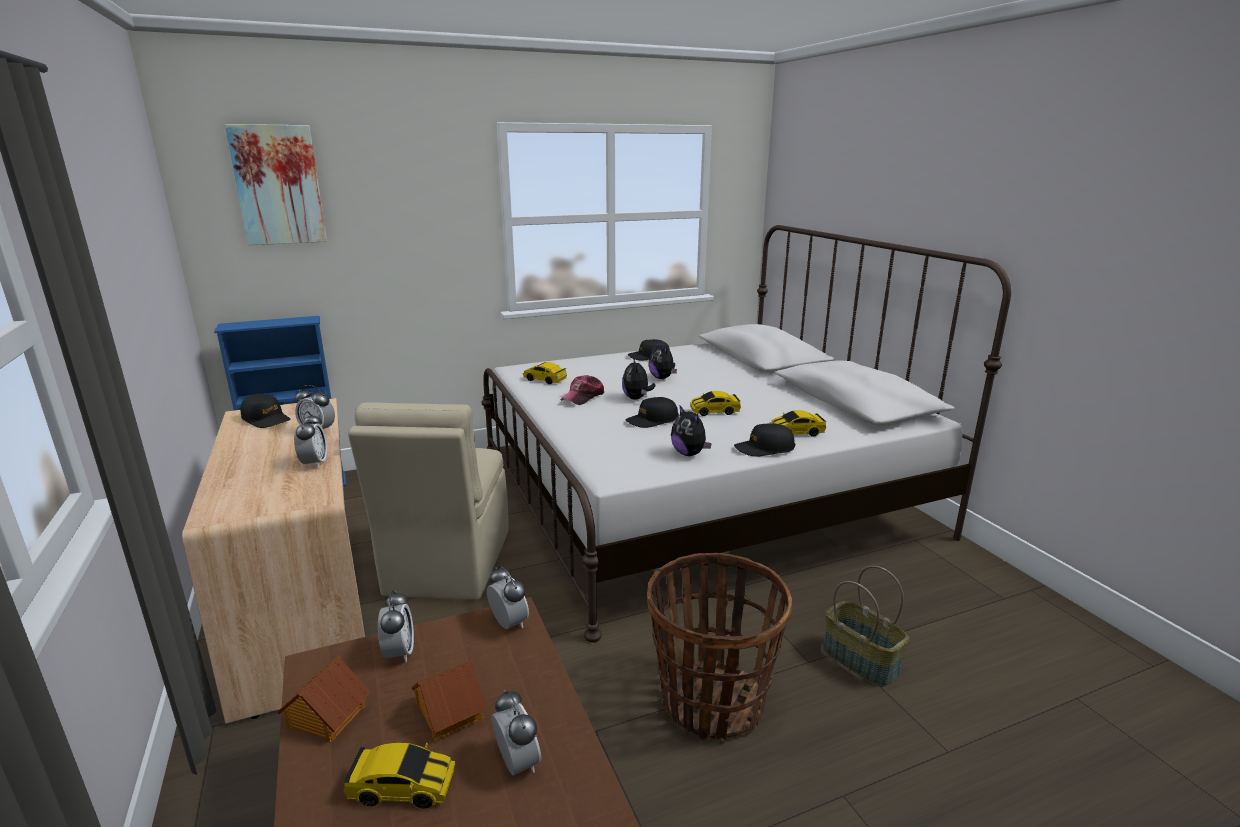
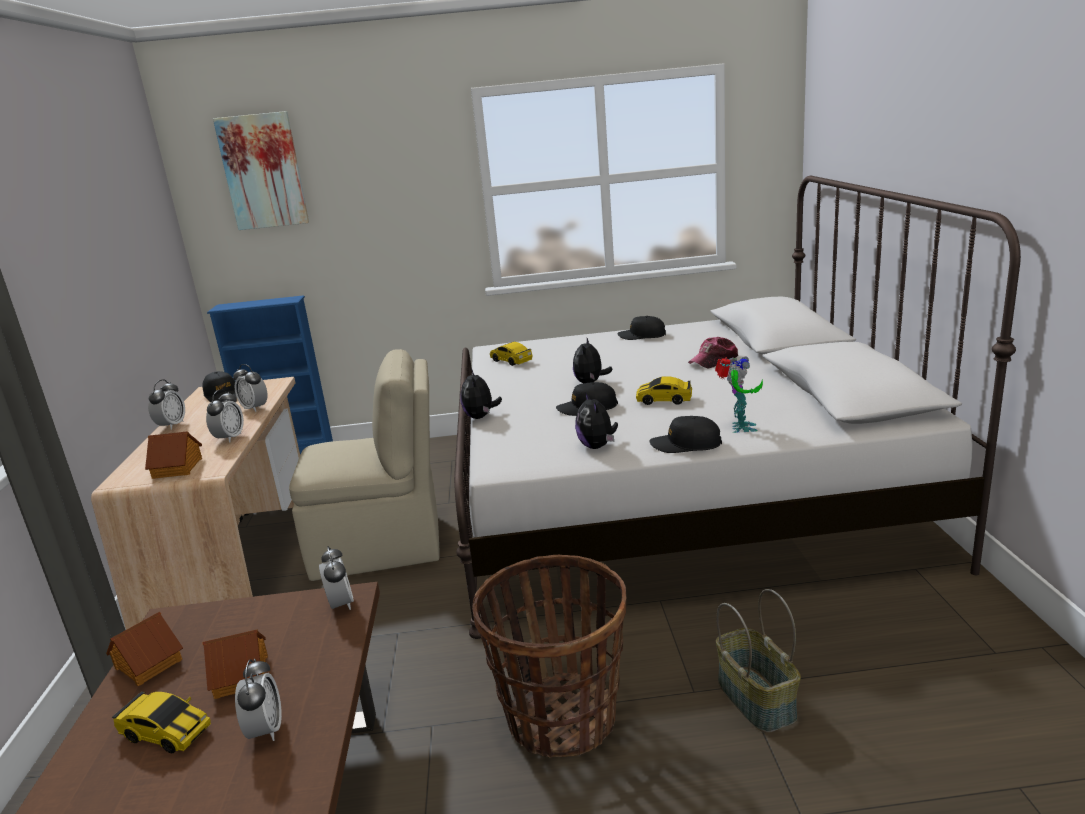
camera: 20 degrees right, 0 degrees up
(276, 498) = (178, 468): none -> toy house
(399, 653) = (235, 618): alarm clock -> alarm clock (172, 425)
(447, 564) = (381, 546): beige chair -> beige chair turned 120 degrees counterclockwise
(583, 397) = (535, 380): cap -> cap (714, 360)
(662, 378) = (637, 360): plush toy -> plush toy (481, 417)
(796, 432) = (740, 428): toy car -> toy robot

